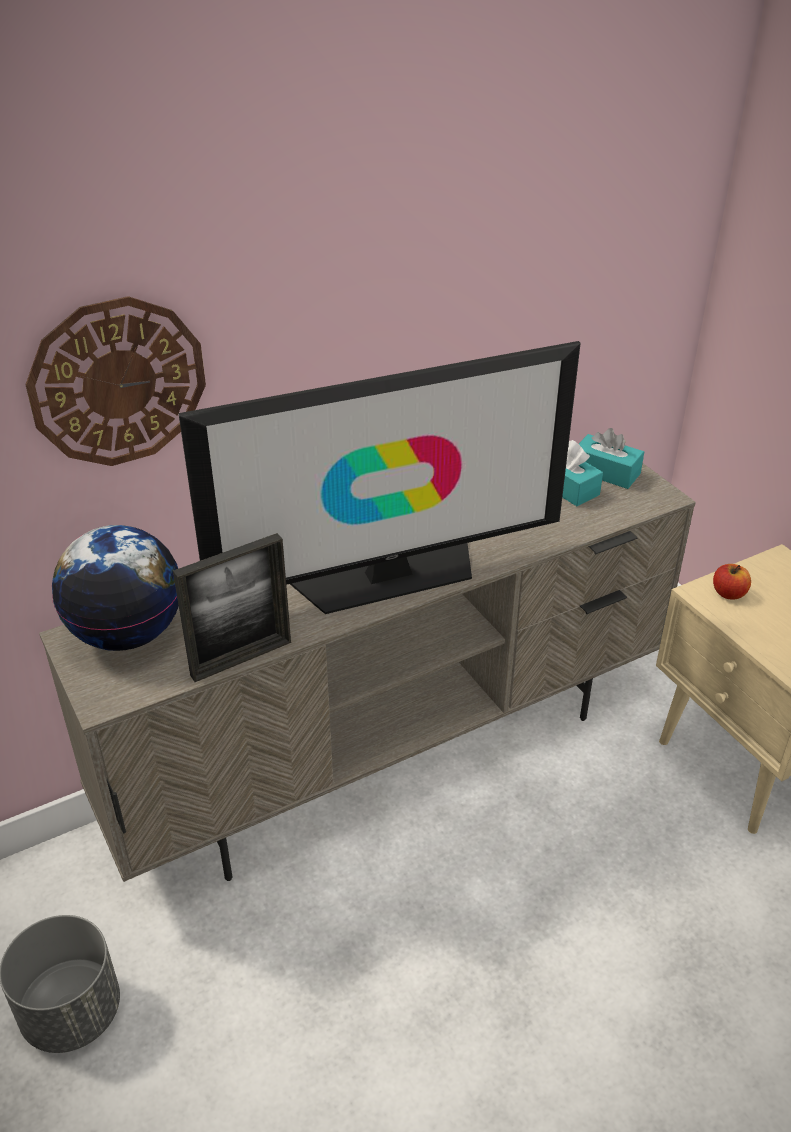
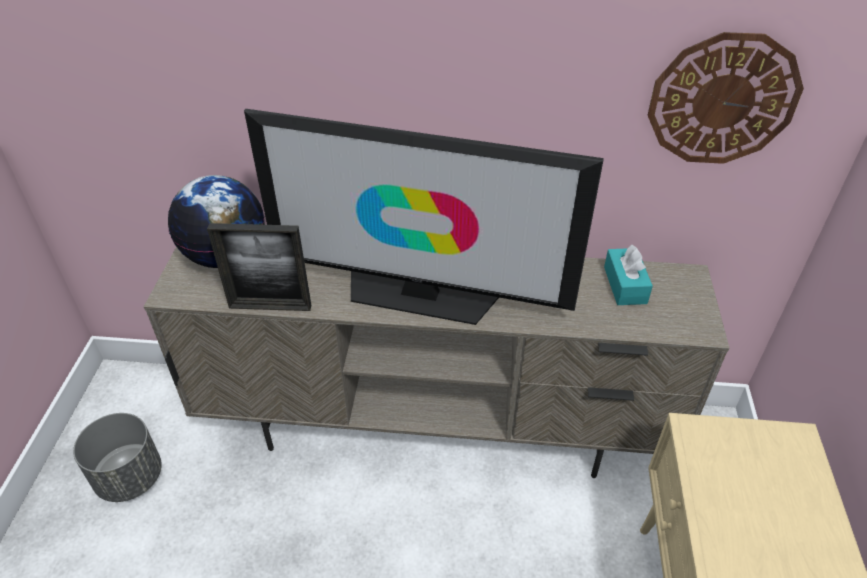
camera: 35 degrees right, 5 degrees up
(118, 382) = (242, 74): wall clock -> wall clock (722, 100)
(606, 472) = (672, 287): turquoise tissue box -> none
(728, 593) = (717, 442): apple -> none

